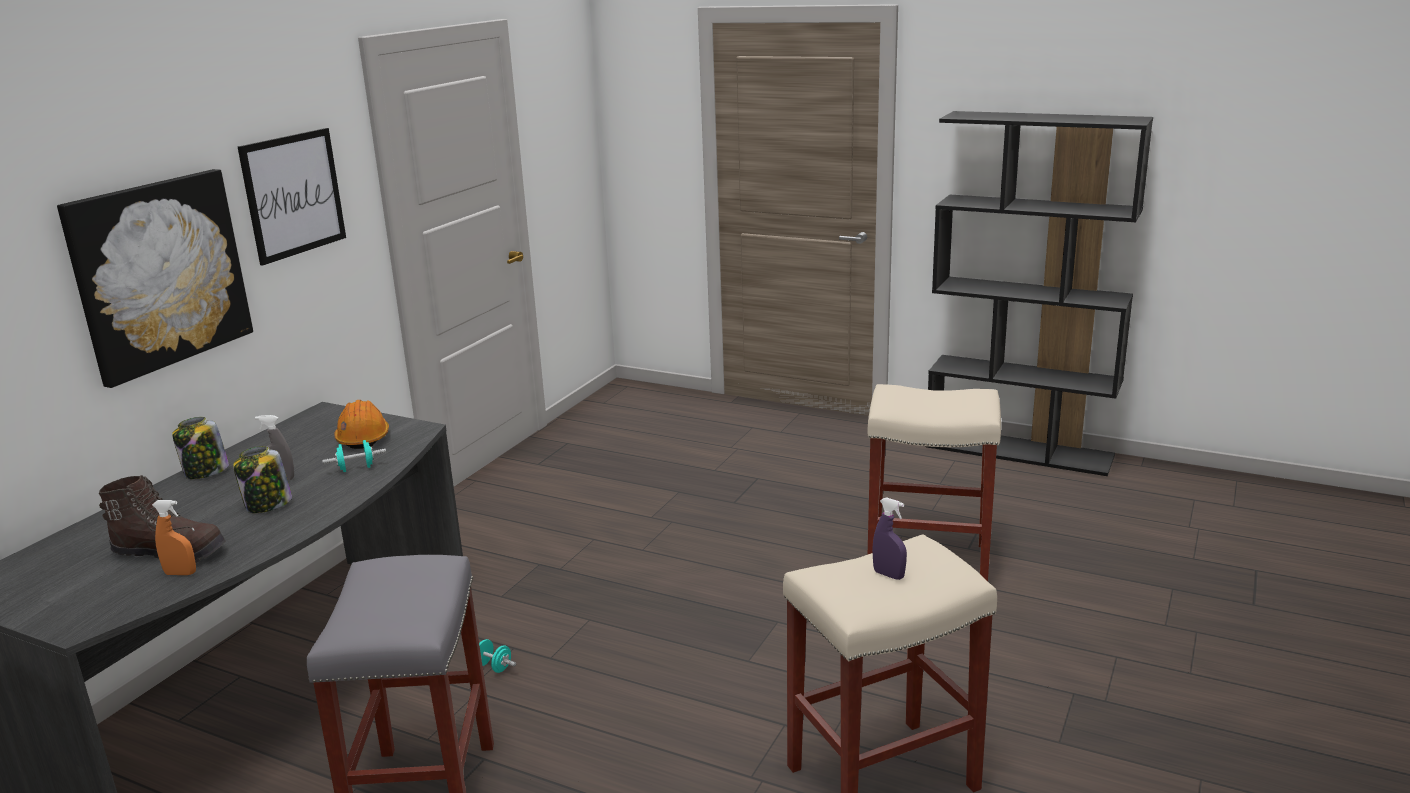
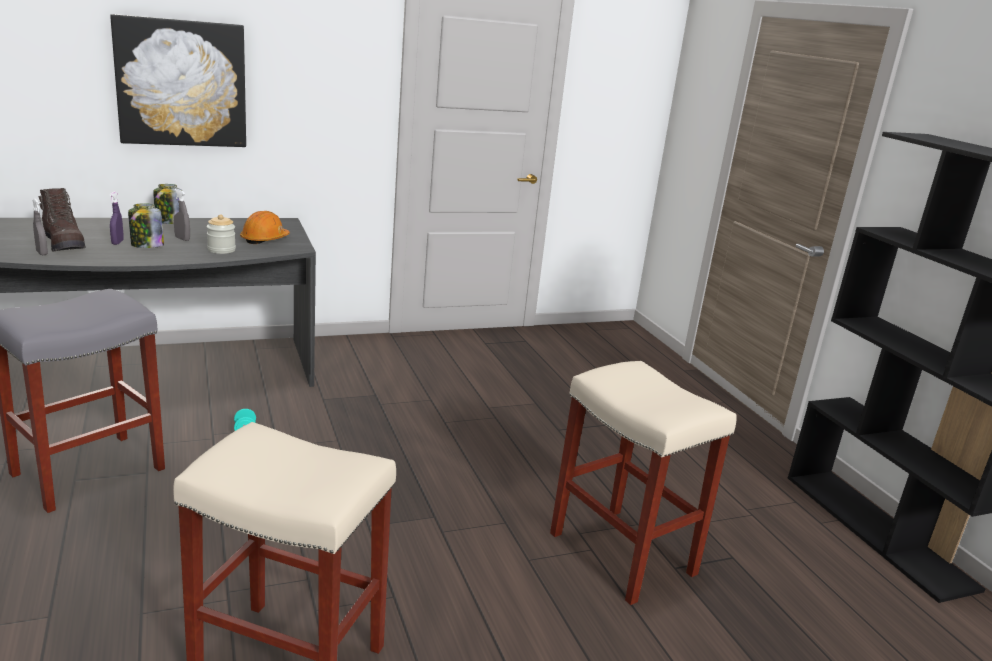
camera: 40 degrees right, 0 degrees up
(180, 573) = (42, 253): orange spray bottle -> grey spray bottle
(293, 194) = (311, 63): picture -> none
(356, 468) = (221, 250): turquoise dumbbell -> jar
(888, 575) = (290, 463): purple spray bottle -> purple spray bottle (117, 242)

